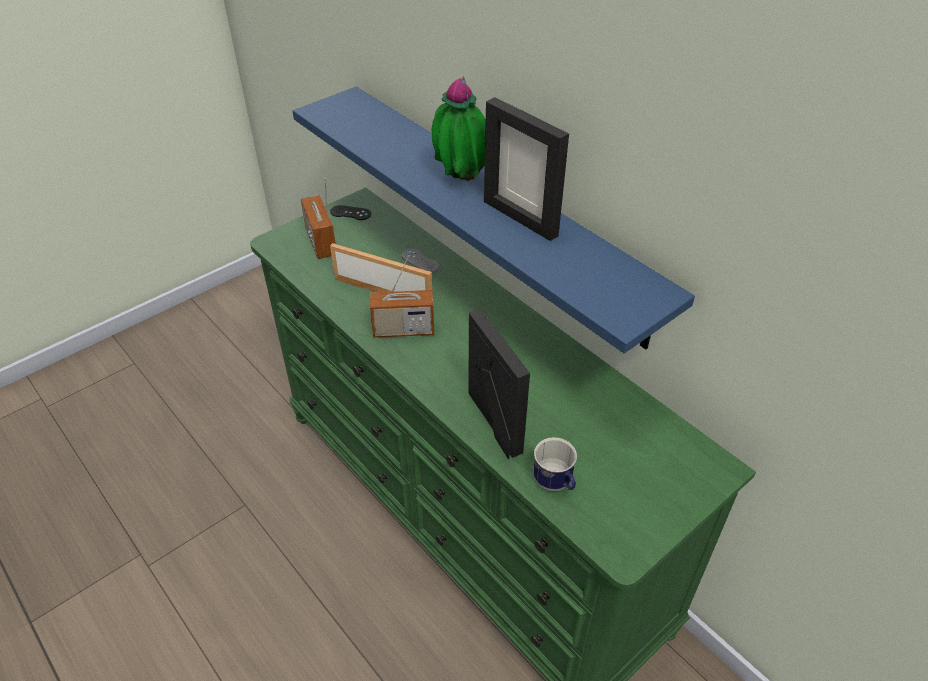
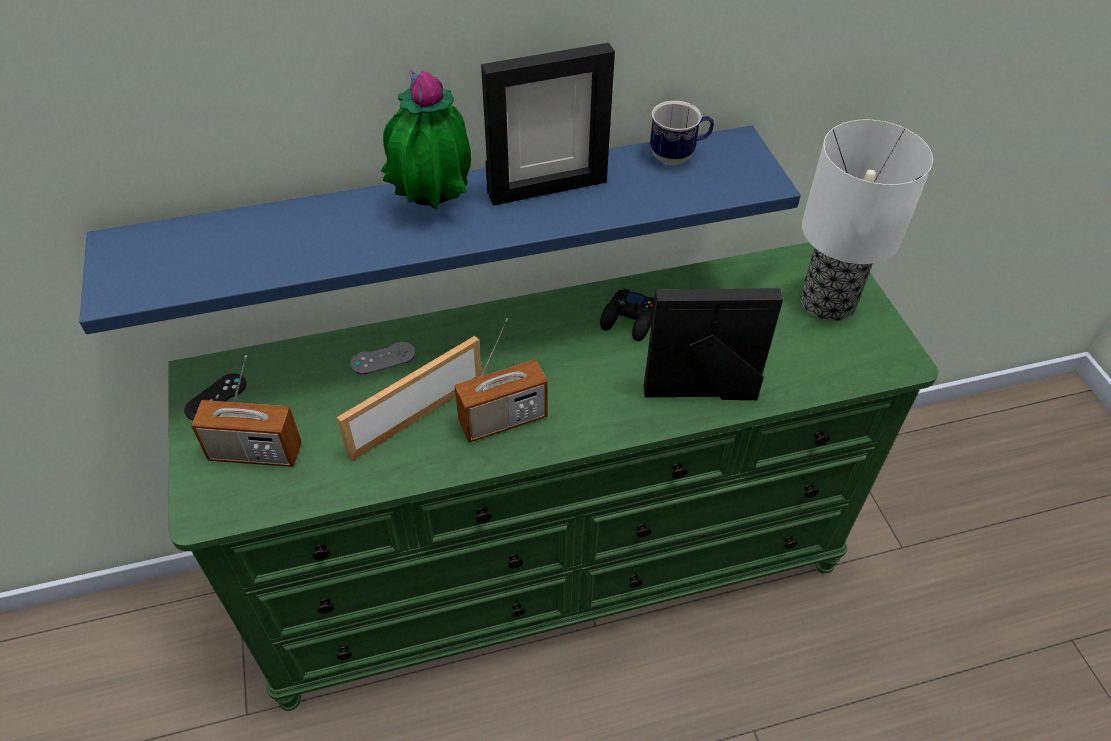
camera: 65 degrees left, 5 degrees up
(403, 330) = (503, 420): radio -> radio turned 45 degrees clockwise
(538, 362) = (629, 320): none -> black game controller
(555, 484) = (805, 376): mug -> mug (678, 156)
(656, 478) = (827, 301): none -> table lamp

